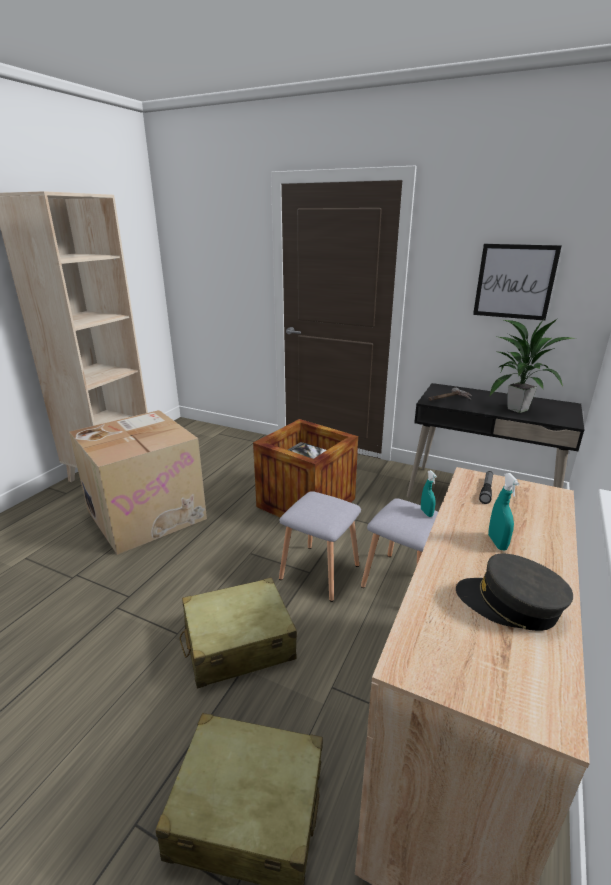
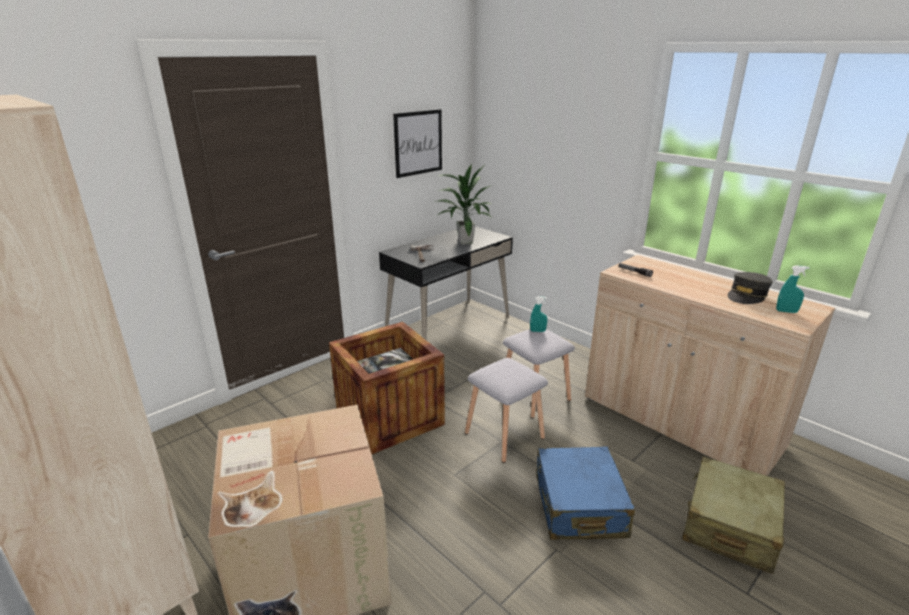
camera: 70 degrees left, 0 degrees up
(238, 643) = (579, 505): beige suitcase -> blue suitcase
(497, 542) = (693, 284): turquoise spray bottle -> turquoise spray bottle (786, 311)

